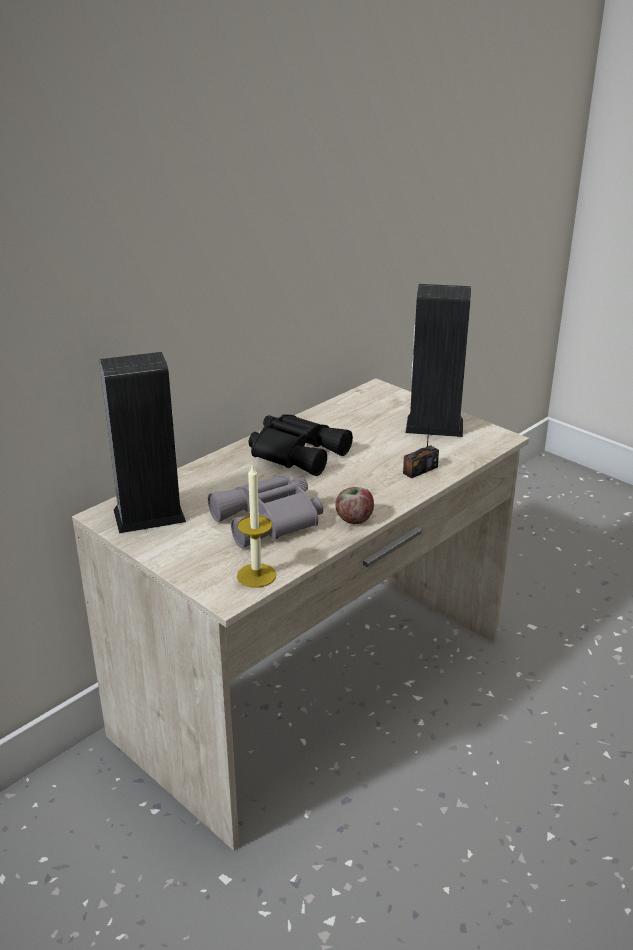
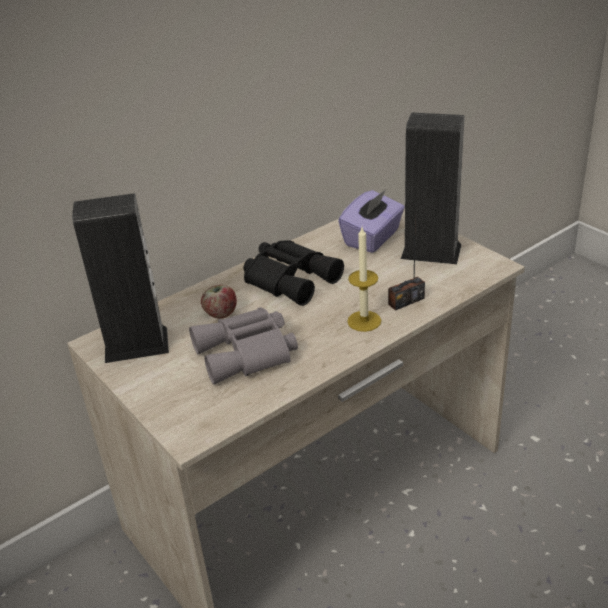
camera: 10 degrees right, 5 degrees up
(256, 575) = (221, 415): candle -> candle (364, 321)
(354, 519) = (329, 355): apple -> apple (221, 313)
(373, 415) = (373, 238): none -> purple tissue box

